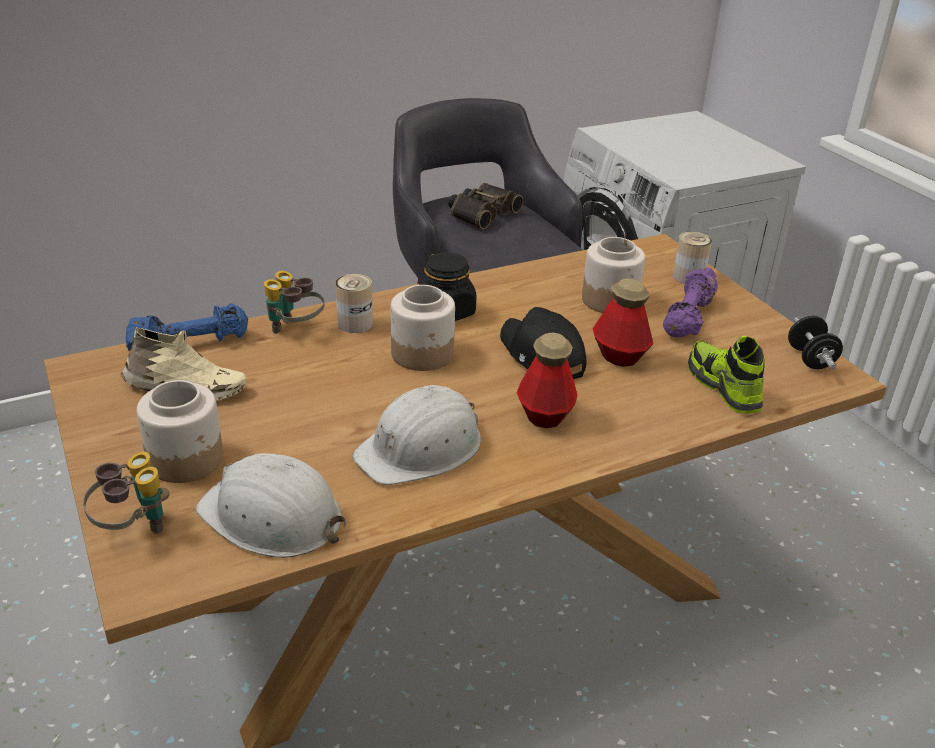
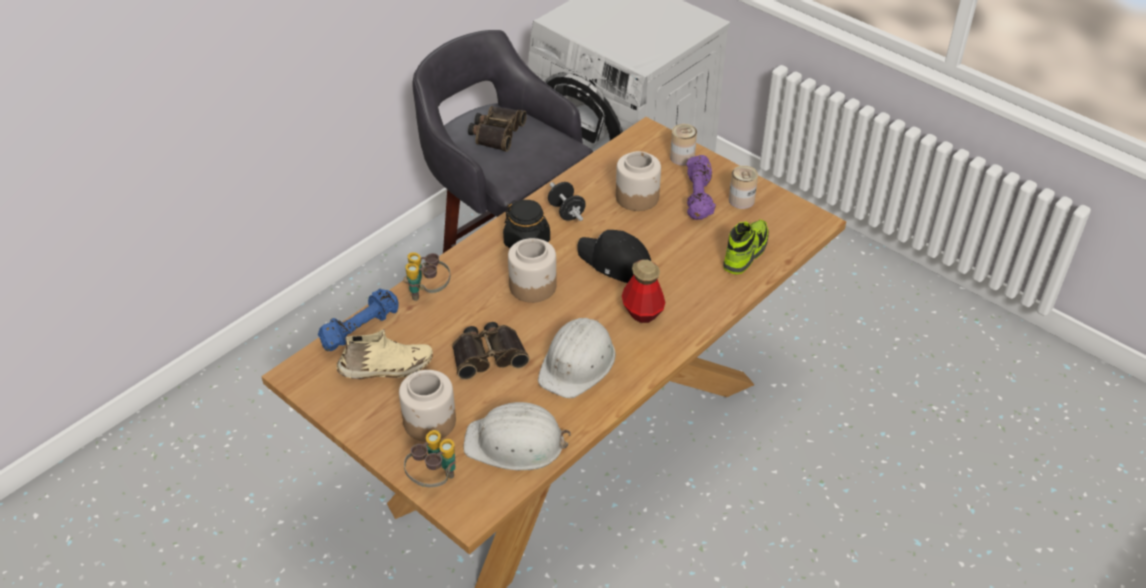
camera: 20 degrees left, 10 degrees up
(315, 408) = (488, 354): none -> binoculars
(355, 323) = (468, 274): can -> can (741, 200)
(619, 356) = (667, 247): bottle -> none
(723, 386) = (745, 253): shoe -> shoe turned 75 degrees clockwise
(810, 359) = (791, 211): black dumbbell -> black dumbbell (566, 212)

